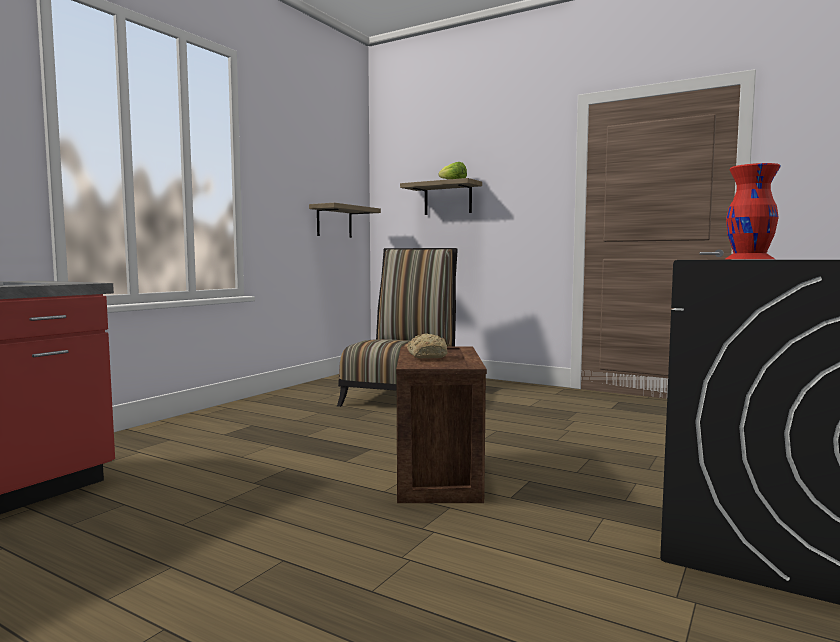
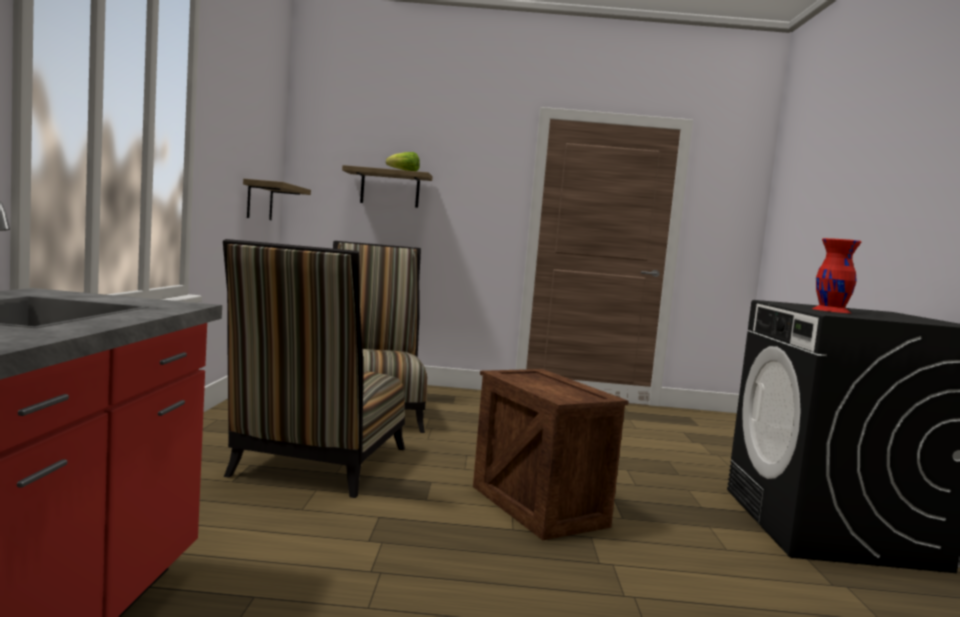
camera: 30 degrees left, 0 degrees up
(298, 429) = (316, 465): none -> chair
(427, 356) = (541, 385): bread -> none

